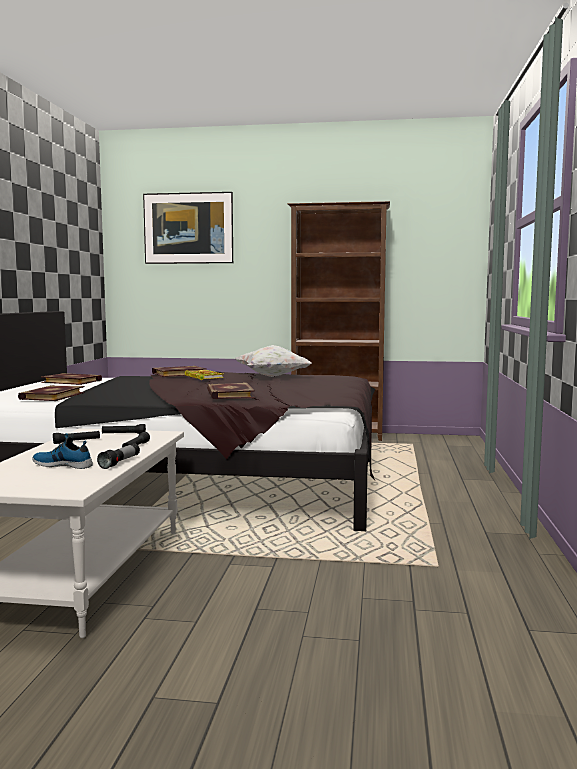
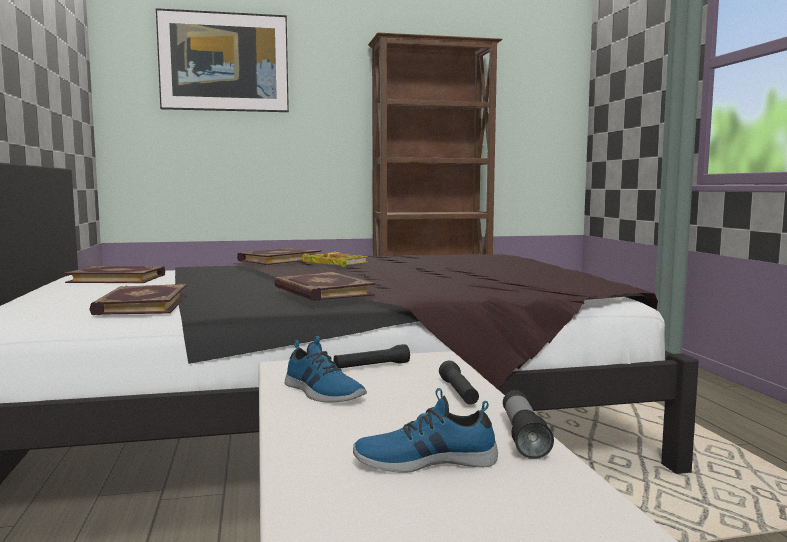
camera: 20 degrees left, 0 degrees up
(76, 441) = (322, 392): black flashlight -> shoe
(229, 394) = (453, 284): book -> book (321, 291)
(273, 376) = (416, 258): white pillow -> none

